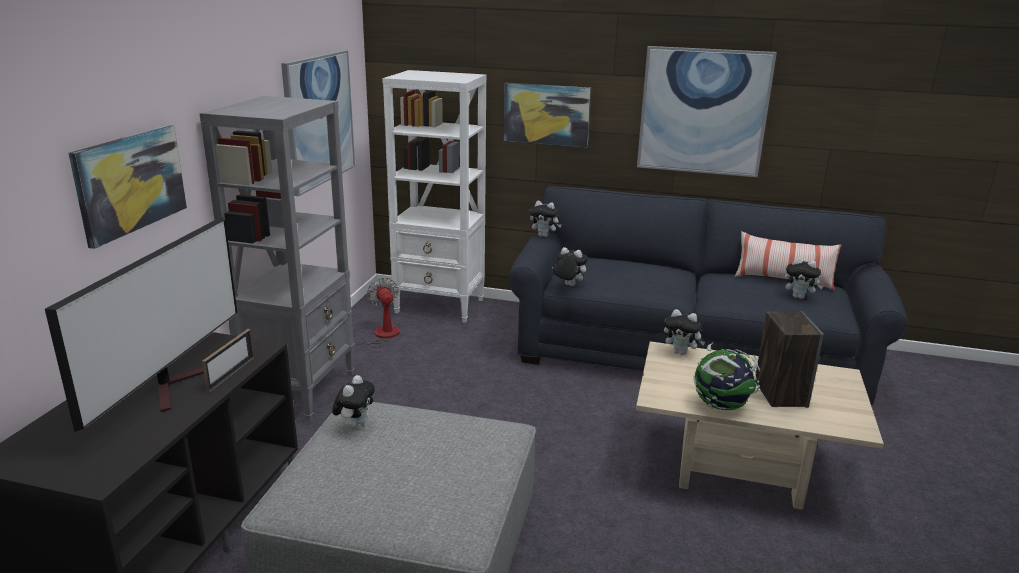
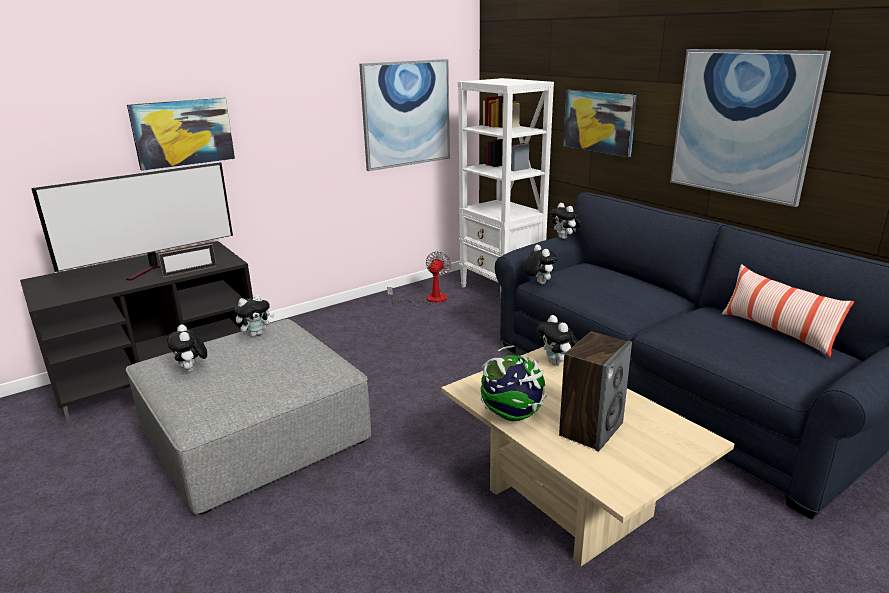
camera: 40 degrees right, 0 degrees up
(301, 390) = (333, 318): grey bookcase -> none
(799, 297) = (765, 351): plush toy -> plush toy (192, 370)

